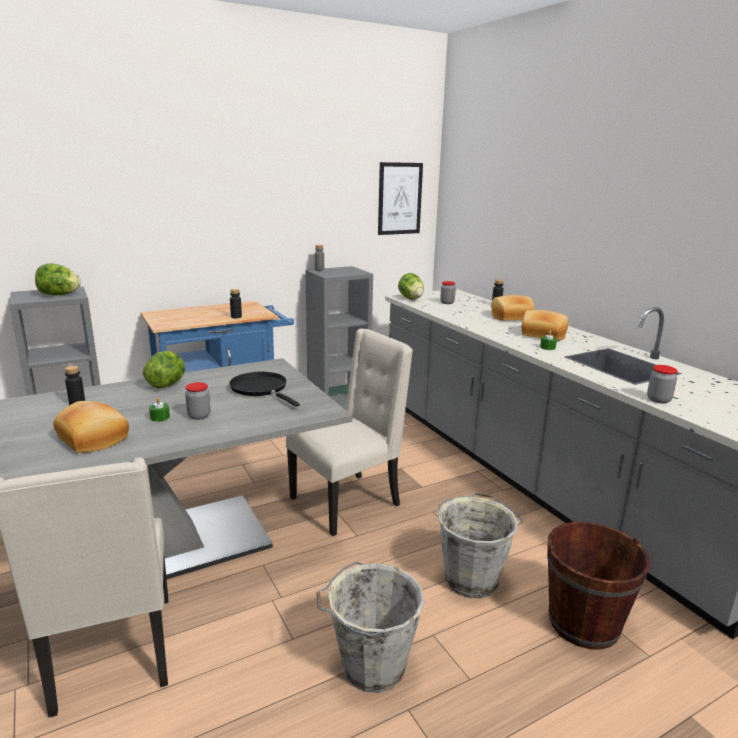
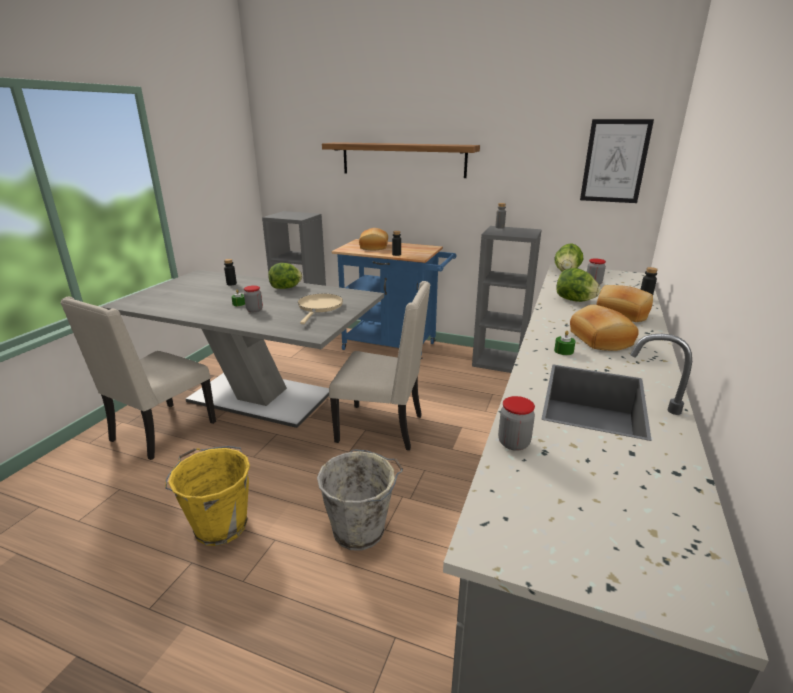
camera: 50 degrees right, 5 degrees up
(59, 295) = (294, 216): lettuce -> lettuce (574, 300)
(95, 438) = (194, 303): bread -> bread (374, 246)
(197, 206) = (403, 159): none -> shelf
(261, 389) = (319, 307): black frying pan -> beige frying pan
(370, 666) = (219, 525): grey bucket -> yellow bucket
(584, 623) = (372, 628): brown bucket -> none

